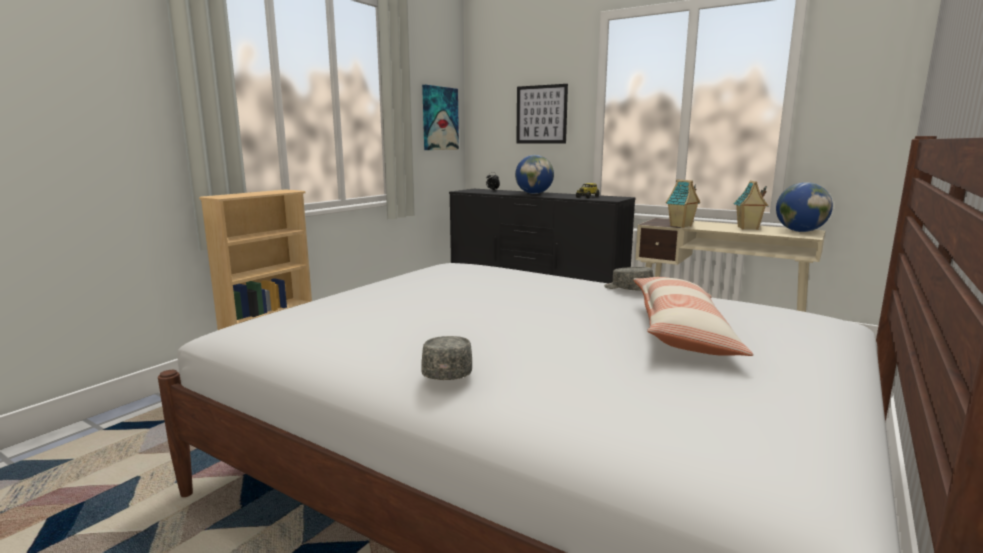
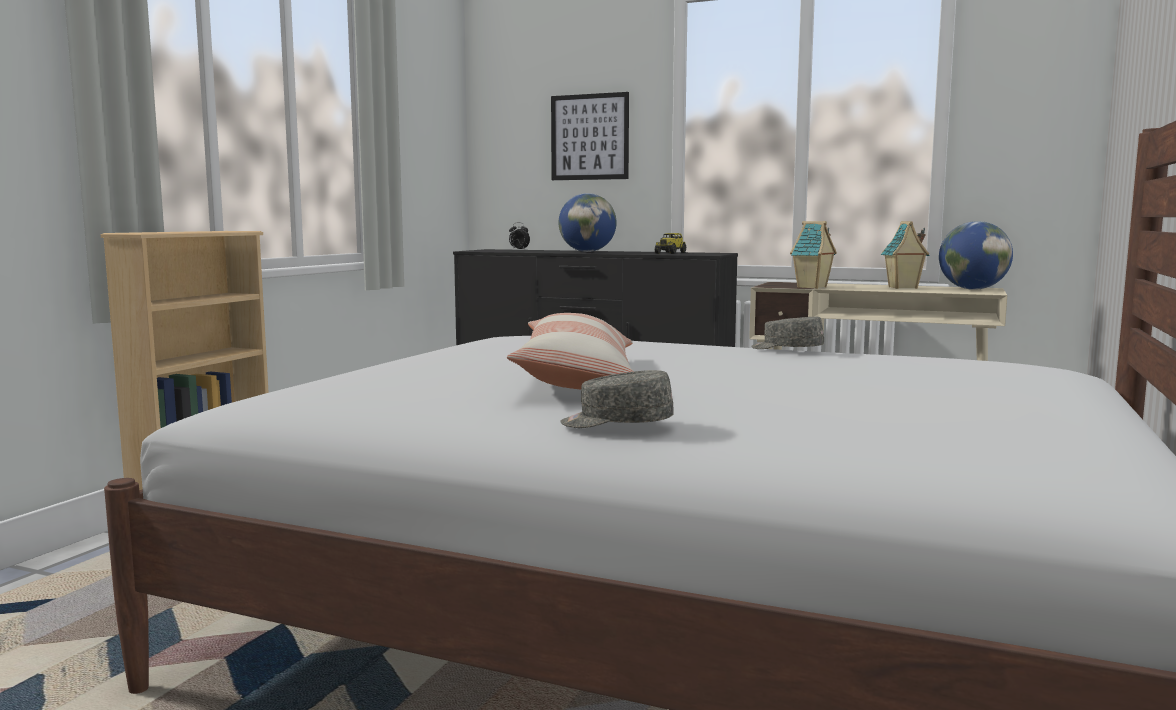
camera: 10 degrees left, 5 degrees down
(439, 118) = (433, 141): picture -> none
(448, 371) = (616, 424): grey cap -> grey cap turned 75 degrees counterclockwise
(681, 332) = (893, 381): pillow -> pillow (578, 378)

